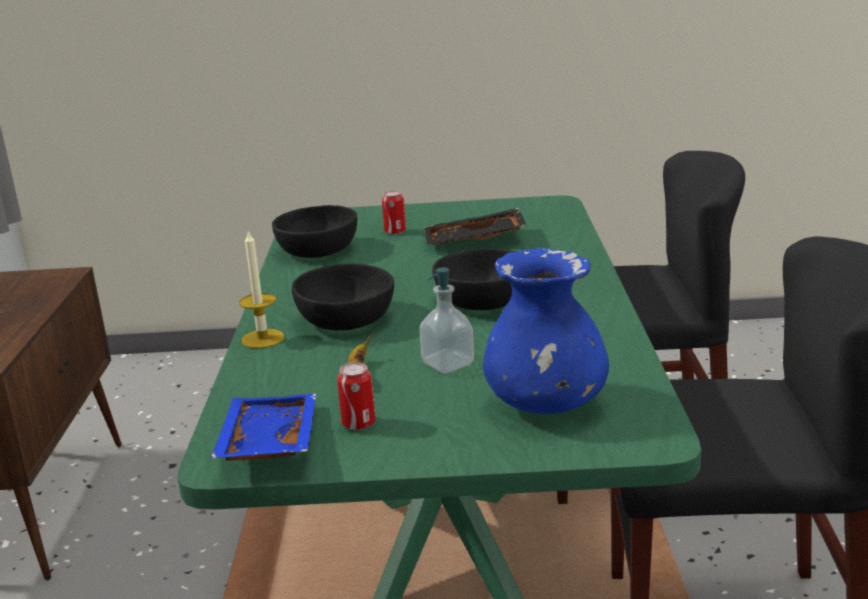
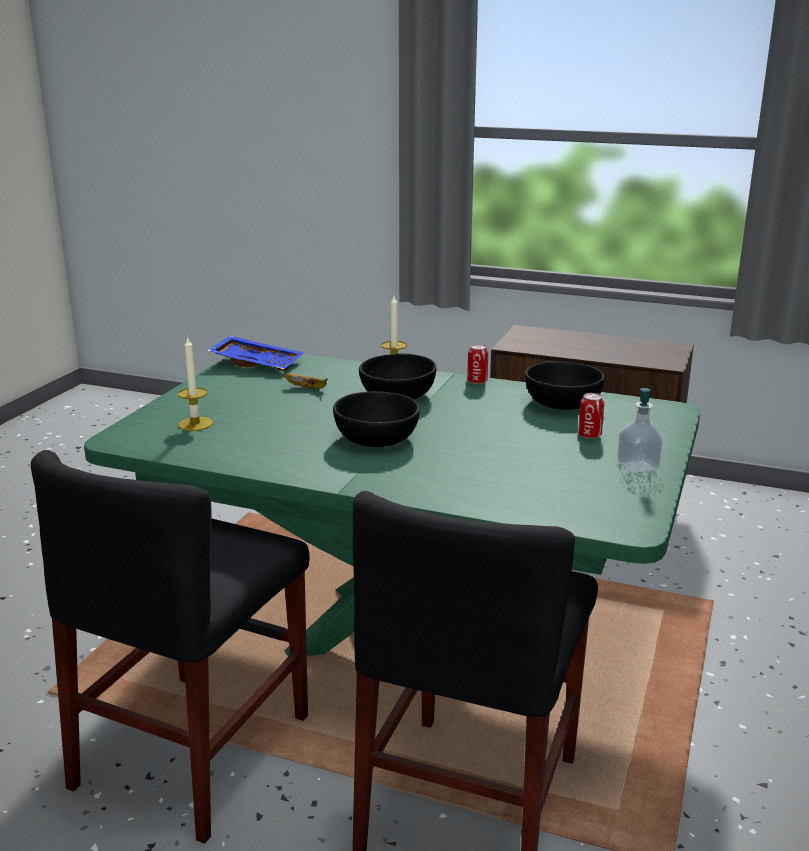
camera: 110 degrees right, 0 degrees up
(358, 423) = (247, 381): can -> can (477, 381)
(448, 364) = (287, 410): soap dispenser -> soap dispenser (637, 466)
(474, 241) = (528, 461): black tray -> none
(546, 405) = (195, 424): blue vase -> candle

